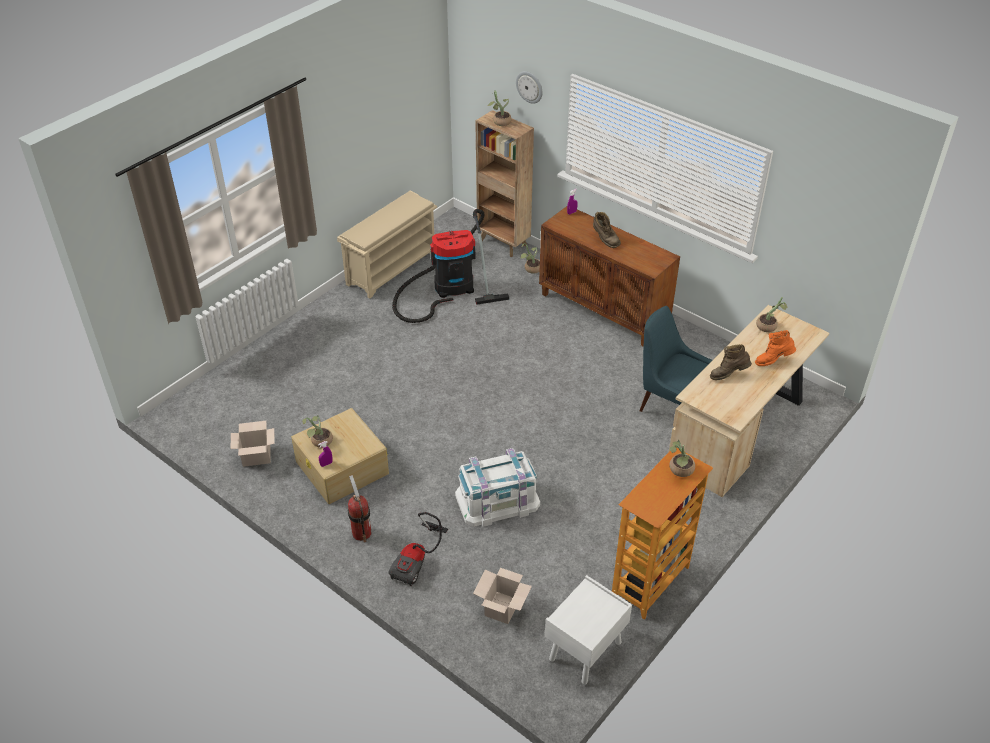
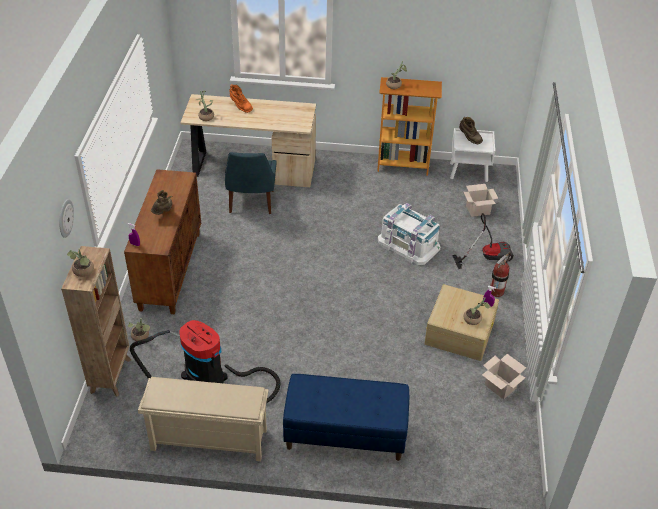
camera: 125 degrees left, 0 degrees up
(319, 336) = (344, 434): none -> blue bench
(728, 375) = (270, 119): brown boot -> brown boot (469, 138)

